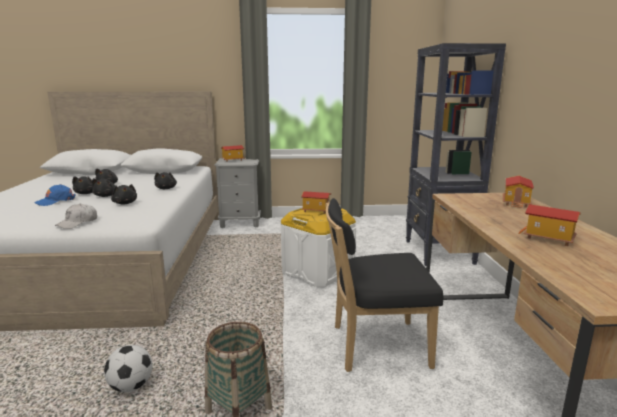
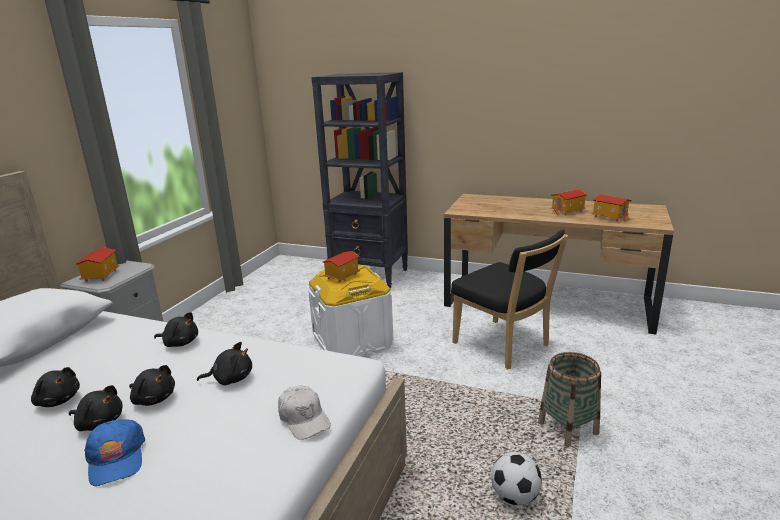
camera: 65 degrees left, 5 degrees up
(374, 346) = (504, 346): black chair -> black chair turned 60 degrees counterclockwise
(516, 203) = (490, 200): toy house -> toy house (610, 217)

